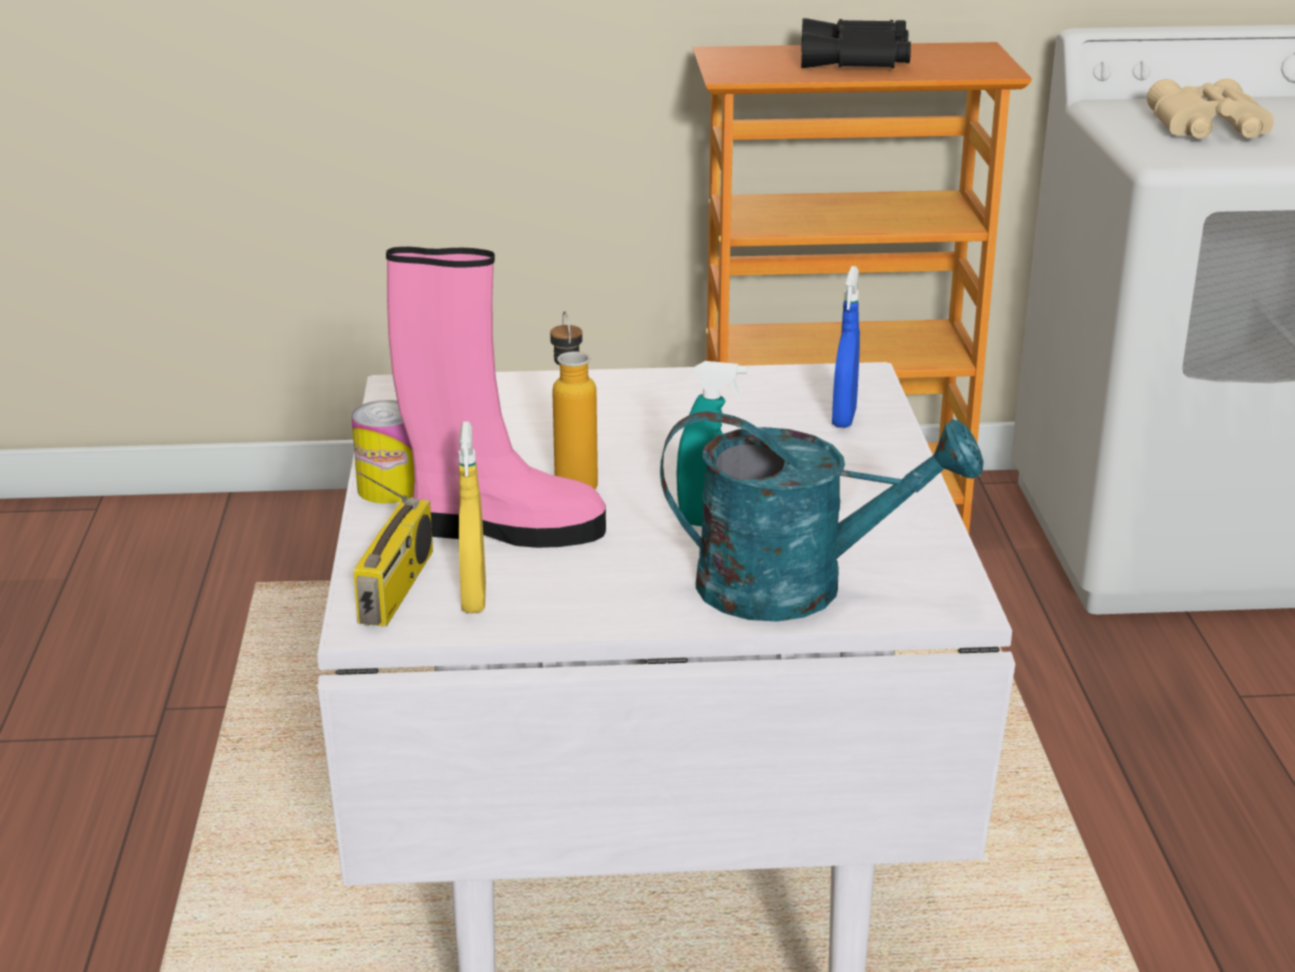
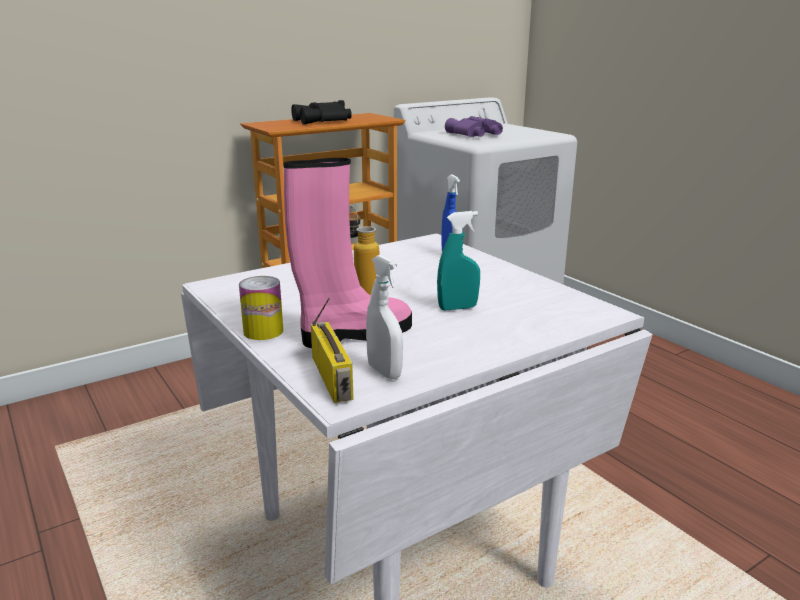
camera: 30 degrees left, 5 degrees down
(474, 599) = (384, 371): yellow spray bottle -> white spray bottle
(797, 587) = (534, 323): turquoise watering can -> none
(1205, 128) = (474, 135): beige binoculars -> purple binoculars

